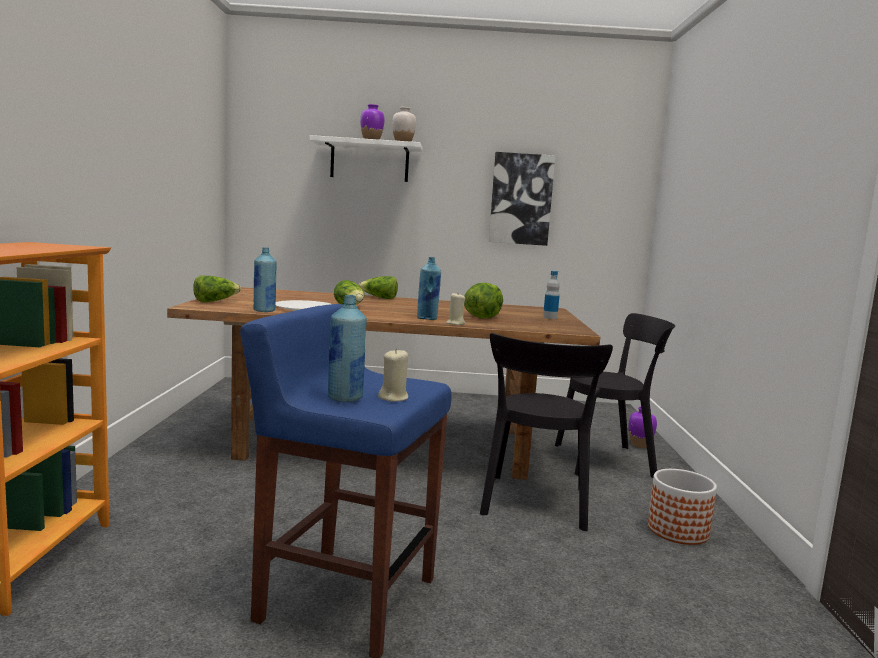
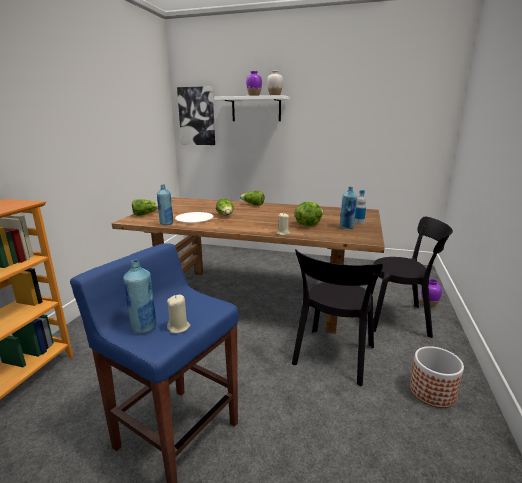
camera: 15 degrees right, 10 degrees up
(427, 319) = (267, 228): blue bottle -> blue bottle (346, 227)
(521, 199) = (357, 128): picture -> picture (197, 116)

